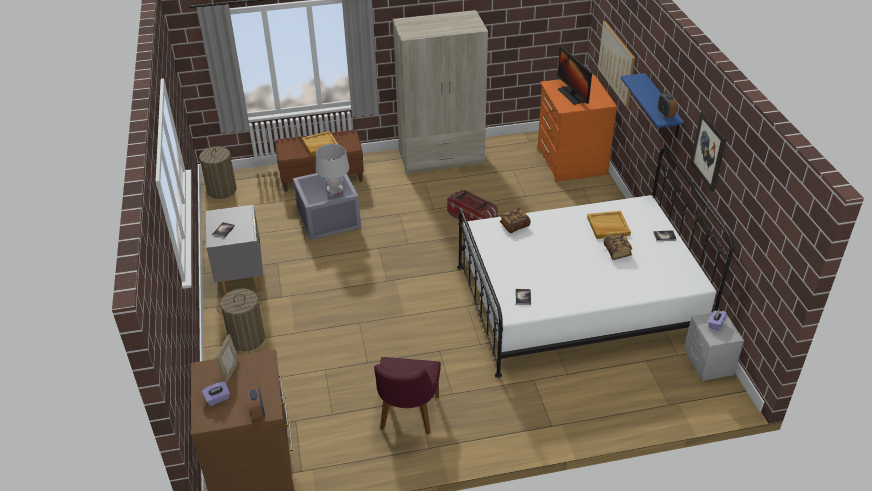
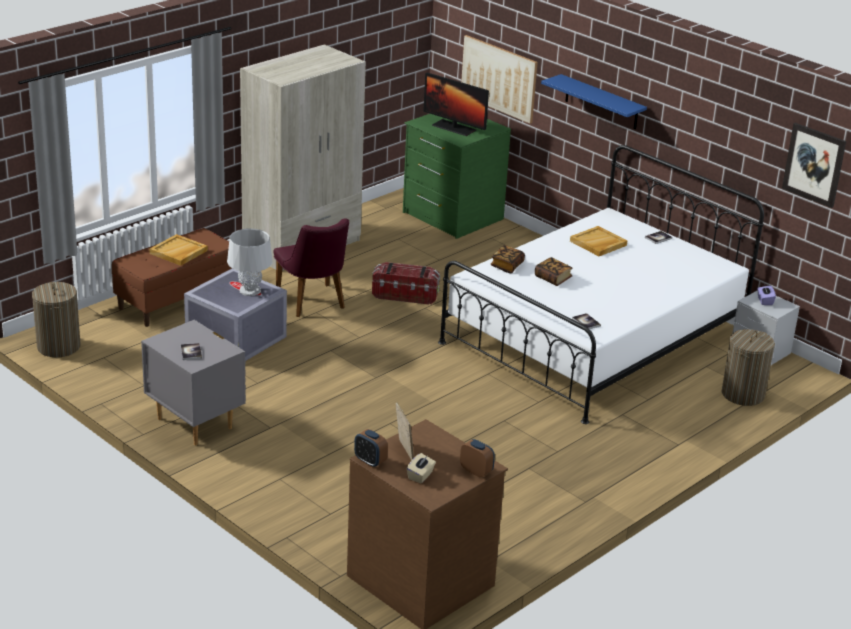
camera: 35 degrees left, 10 degrees down
(217, 399) = (420, 476): purple tissue box -> beige tissue box
(247, 338) = (277, 477): laundry basket -> laundry basket (742, 394)
(407, 417) = (535, 485): purple chair -> purple chair (313, 304)
(570, 161) = (451, 216): orange dresser -> green dresser
(617, 251) = (630, 261): book -> book (553, 278)
(665, 115) = (623, 104): alarm clock -> alarm clock (370, 461)
(708, 151) = (697, 125): picture -> picture (814, 164)

